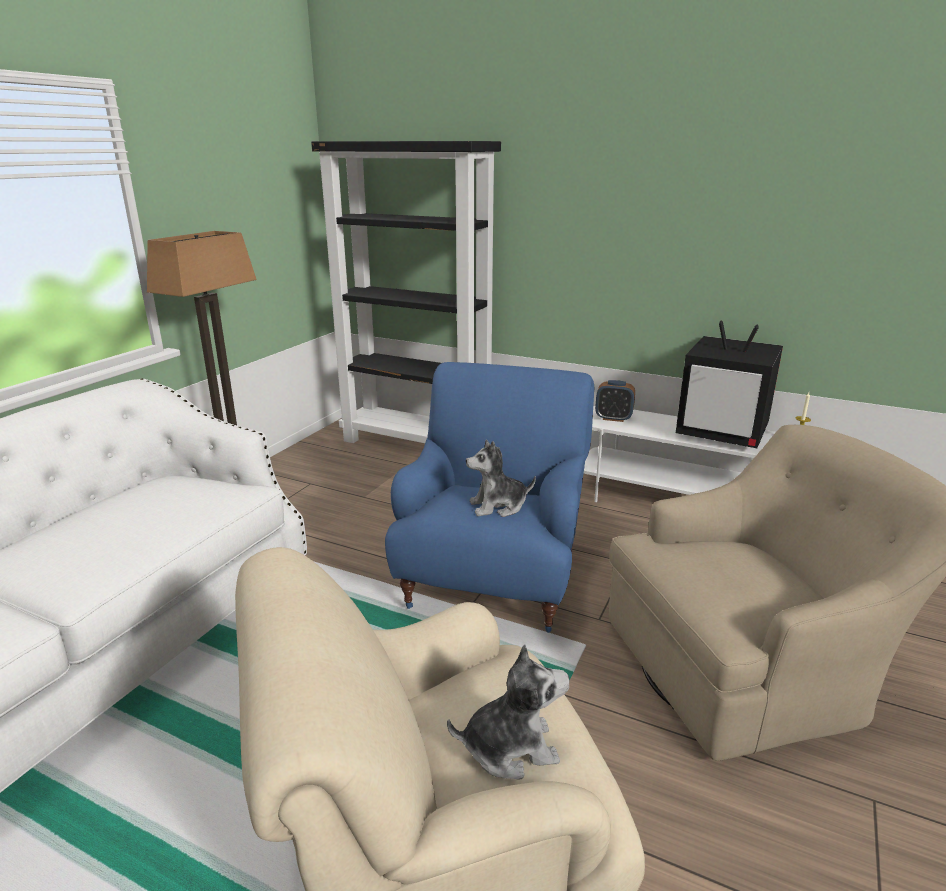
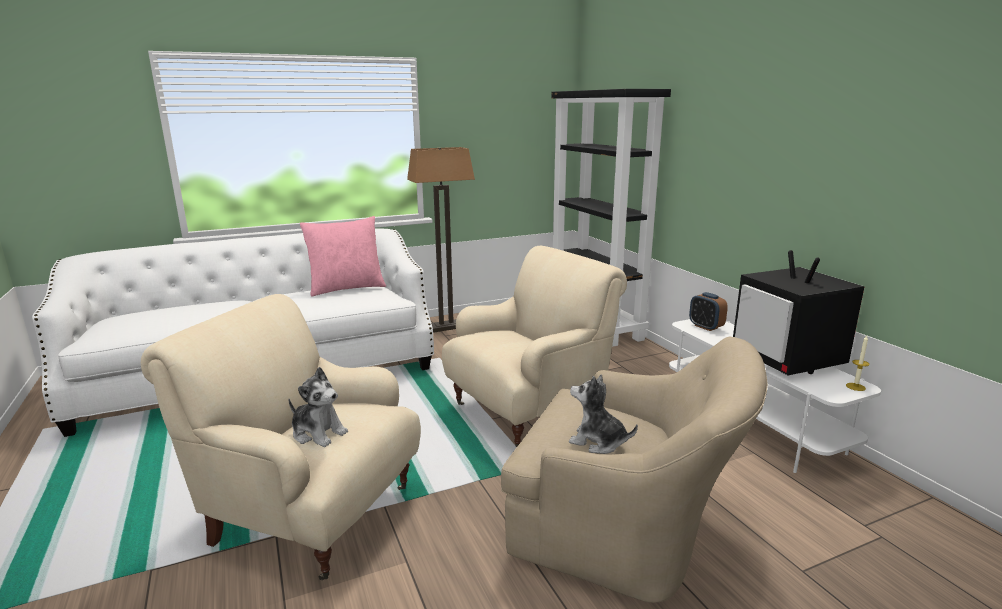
camera: 40 degrees right, 5 degrees down
(137, 497) = (346, 288): none -> pink pillow
(494, 580) = (529, 411): blue armchair -> beige armchair
(498, 506) = (506, 344): plush toy -> plush toy (598, 442)

